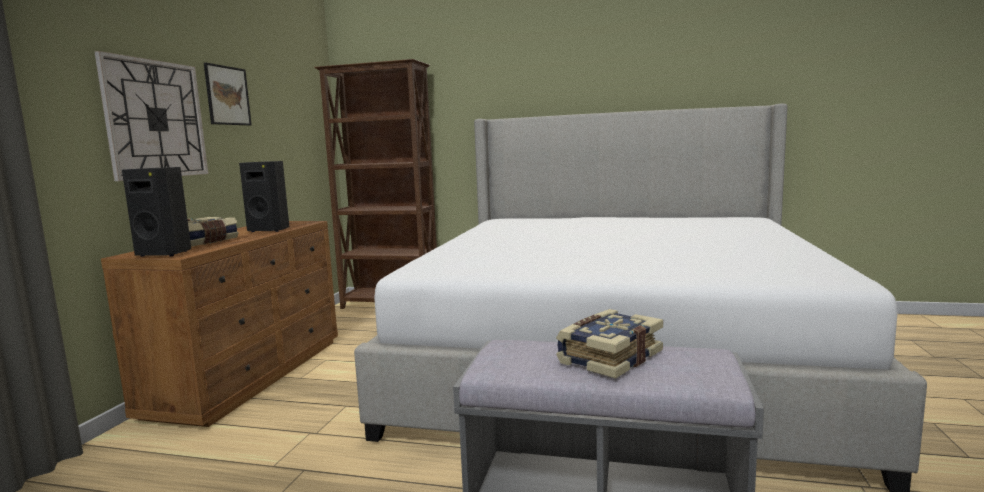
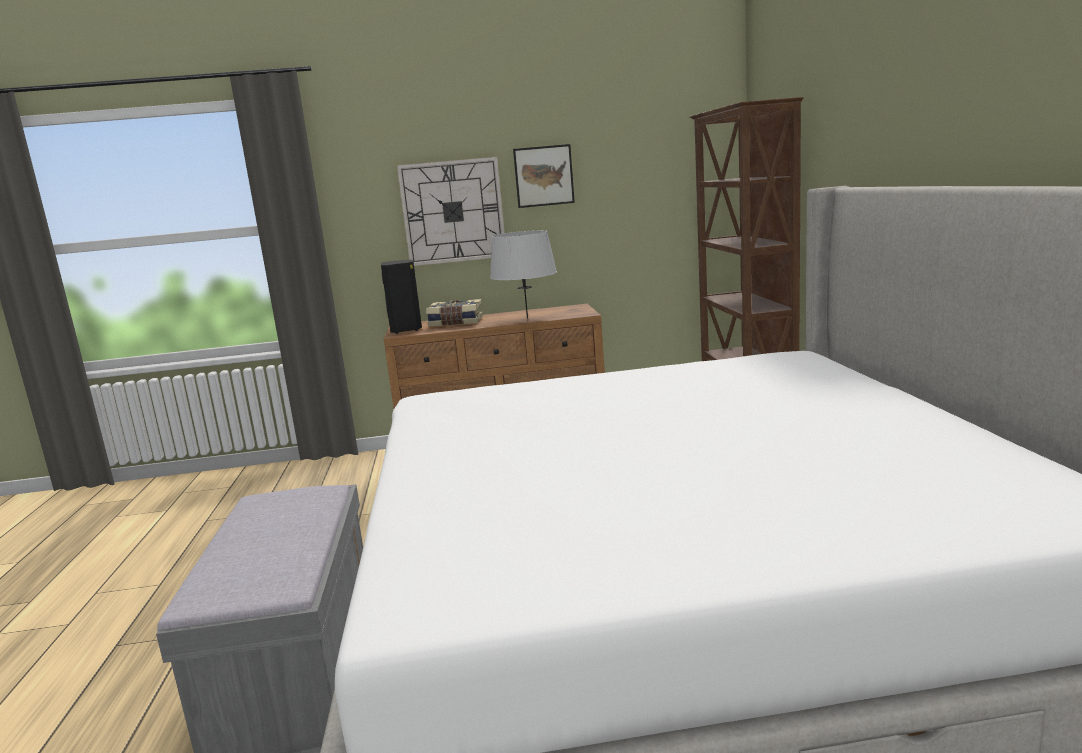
camera: 70 degrees right, 5 degrees up
(270, 230) = (527, 318): black speaker -> grey table lamp
(608, 357) = (272, 537): book -> none

